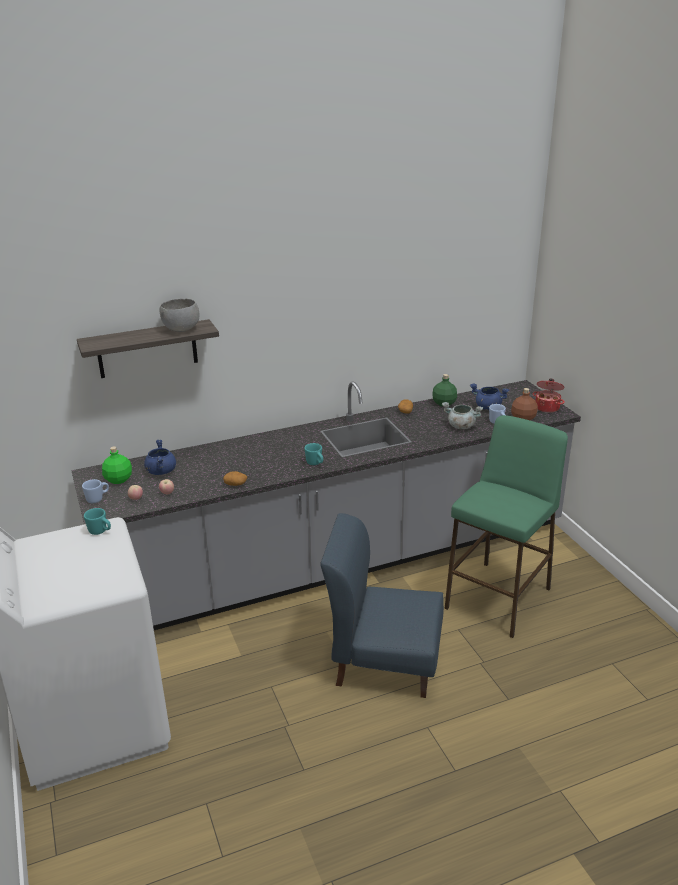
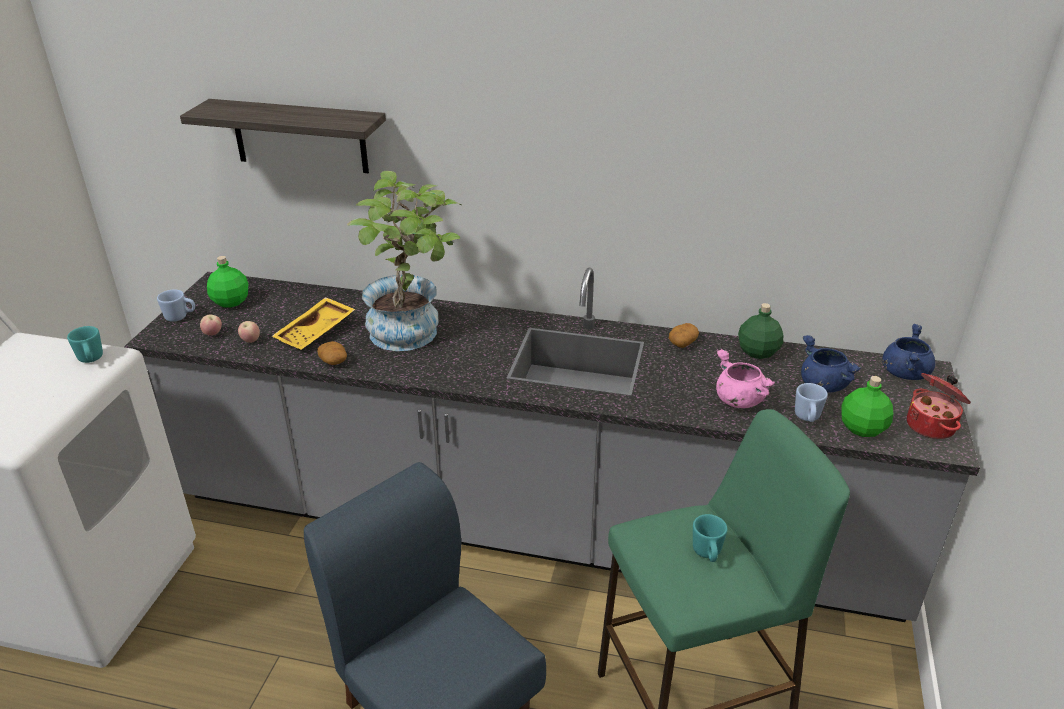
camera: 35 degrees right, 5 degrees up
(161, 471) = (283, 309): blue cooking pot -> blue cooking pot (904, 372)
(180, 330) = (326, 117): grey bowl -> none
(202, 475) = (316, 332): none -> yellow tray
(261, 455) = (413, 334): none -> potted plant
(315, 463) = (460, 373): turquoise mug -> turquoise mug (707, 554)
(460, 426) = (738, 400): grey cooking pot -> pink cooking pot
(523, 418) = (863, 429): brown bottle -> green bottle

